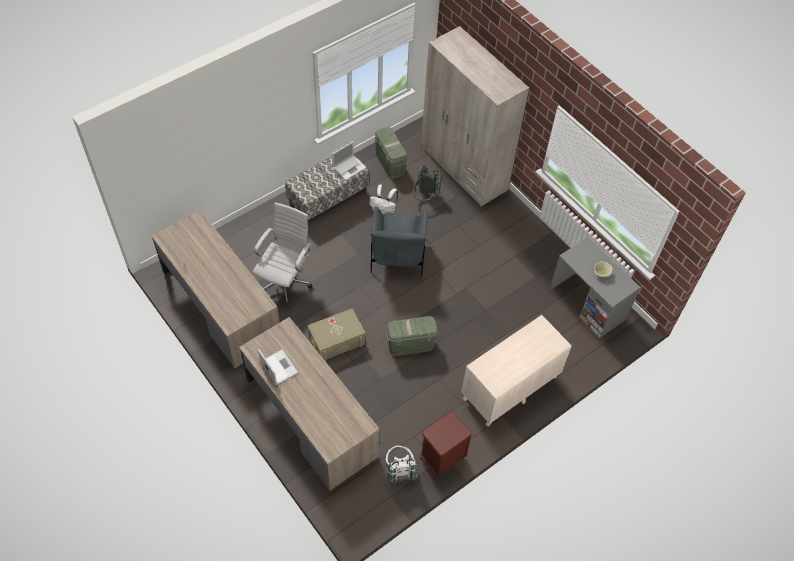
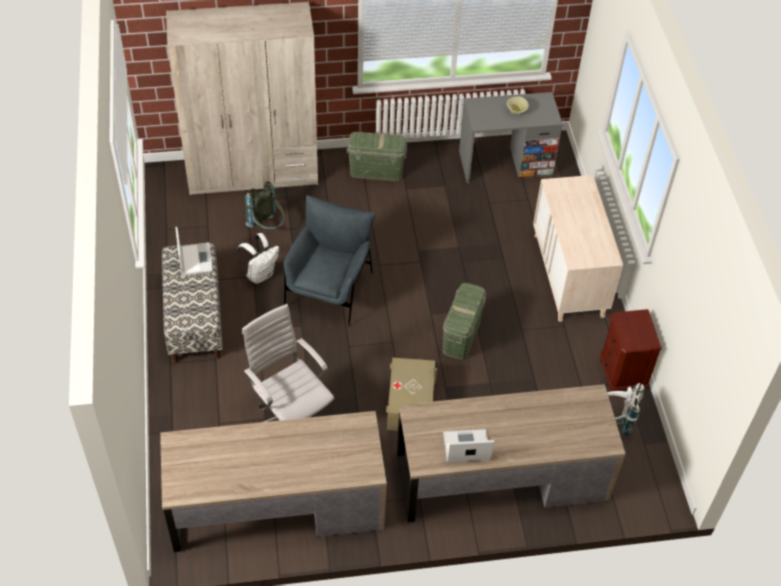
camera: 60 degrees left, 5 degrees down
(390, 163) = (190, 234): green storage box -> green storage box (376, 171)
(397, 254) = (329, 289): grey armchair -> grey armchair turned 105 degrees counterclockwise

